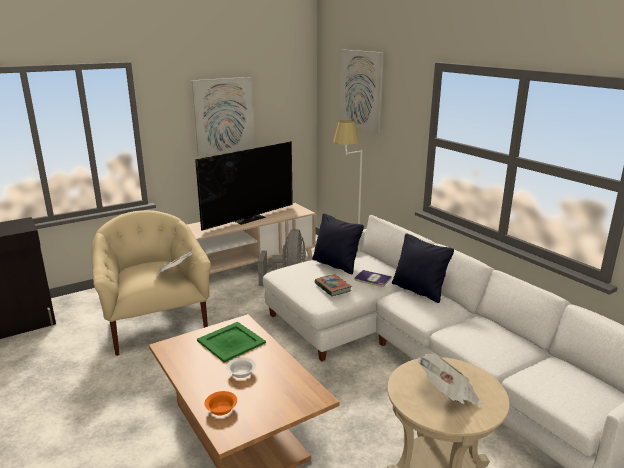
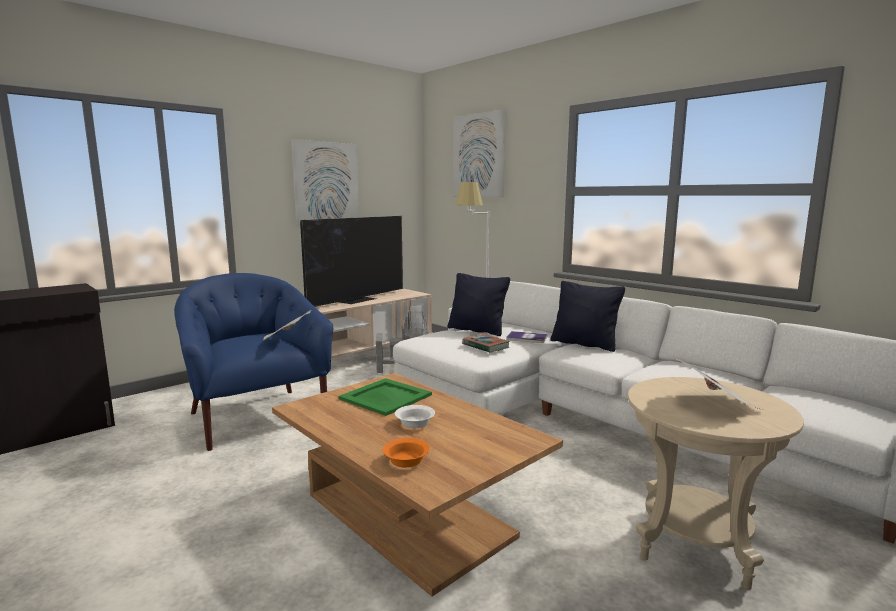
camera: 10 degrees left, 10 degrees down
(156, 324) = (256, 416): beige armchair -> blue armchair

